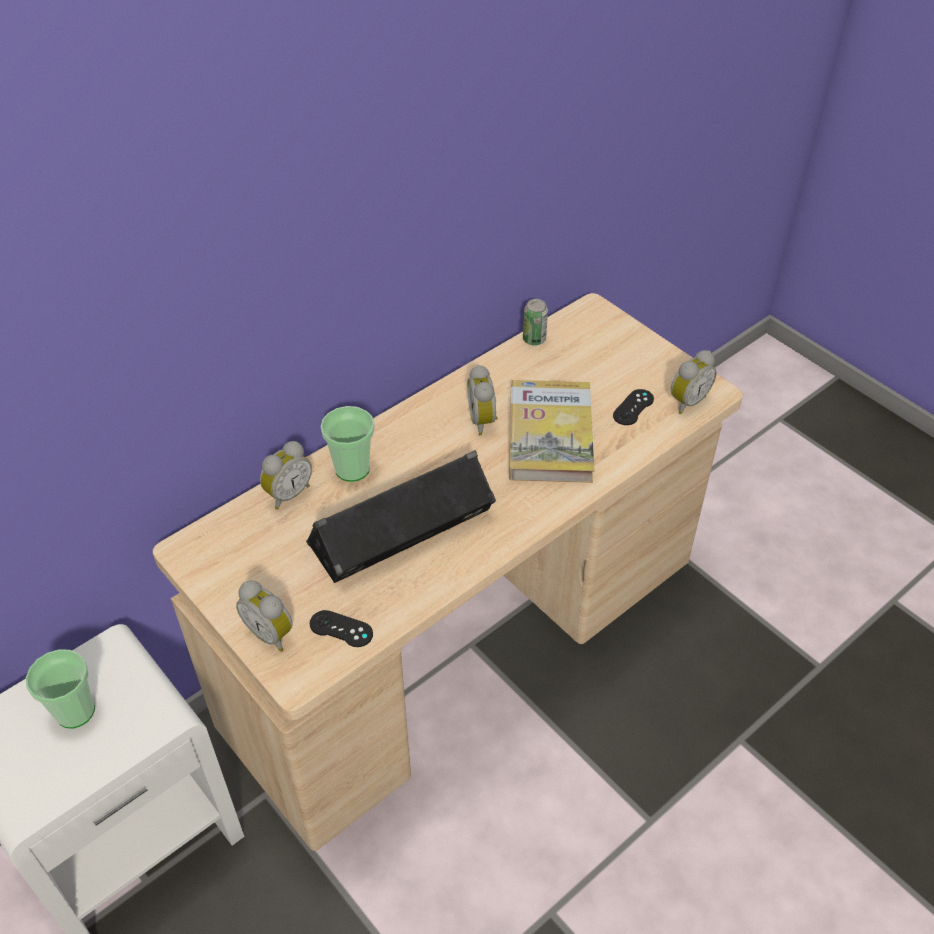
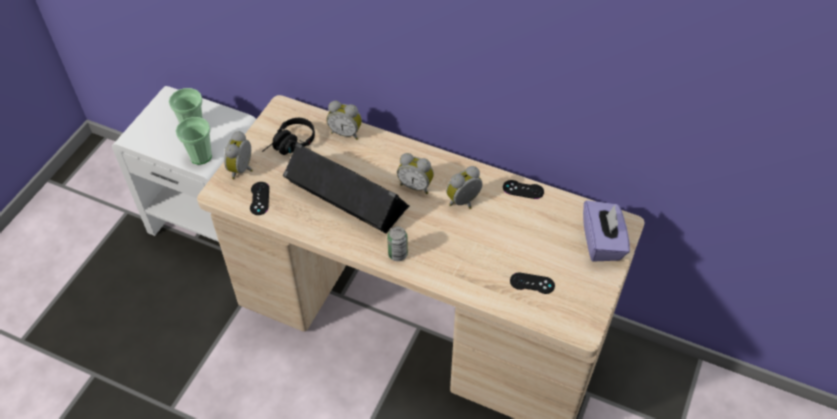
camera: 65 degrees right, 5 degrees up
(265, 563) = (290, 145): none -> black headphones
(352, 469) = (382, 153): cup -> cup (200, 156)
(496, 365) = (523, 189): none -> black game controller
(534, 339) = (564, 201): can -> can (397, 254)
(550, 435) = (473, 243): book -> none
(607, 333) = (602, 242): none -> purple tissue box
(686, 401) = (560, 315): alarm clock -> alarm clock (416, 185)

